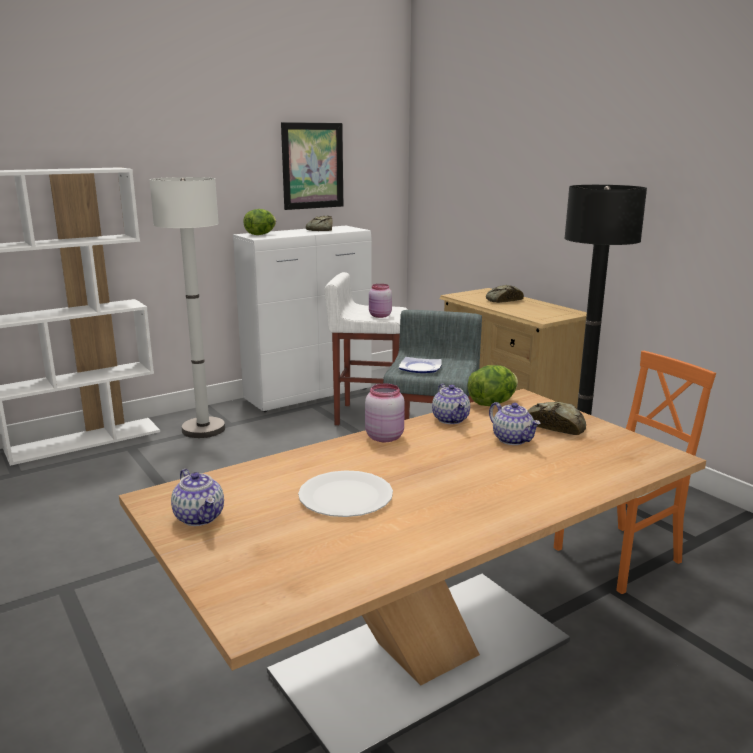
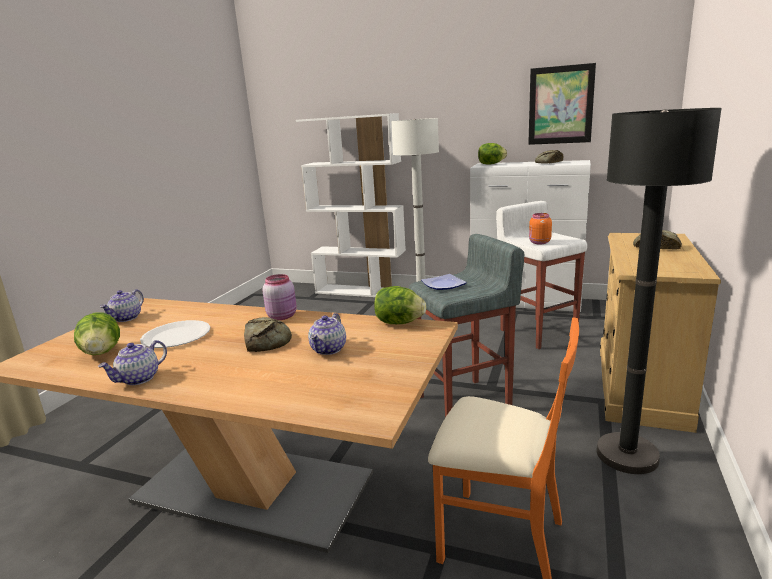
camera: 55 degrees right, 0 degrees up
(322, 548) = (102, 352): none -> lettuce
(380, 316) = (539, 242): pink jar -> orange jar
(451, 419) = (342, 322): teapot -> teapot (139, 379)
(555, 425) = (384, 354): bread -> bread (267, 340)

